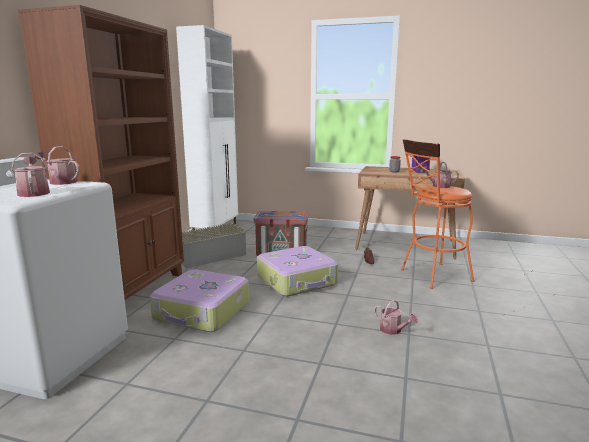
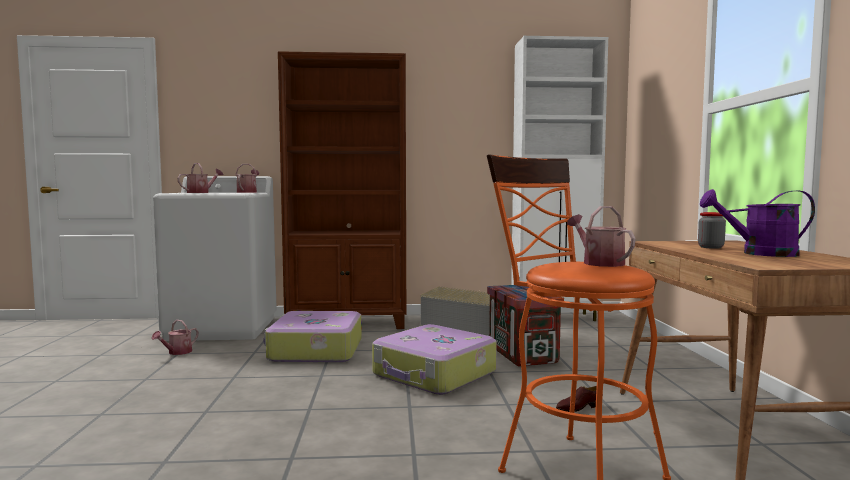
camera: 70 degrees right, 10 degrees down
(393, 330) = (300, 446): watering can -> watering can (177, 352)

